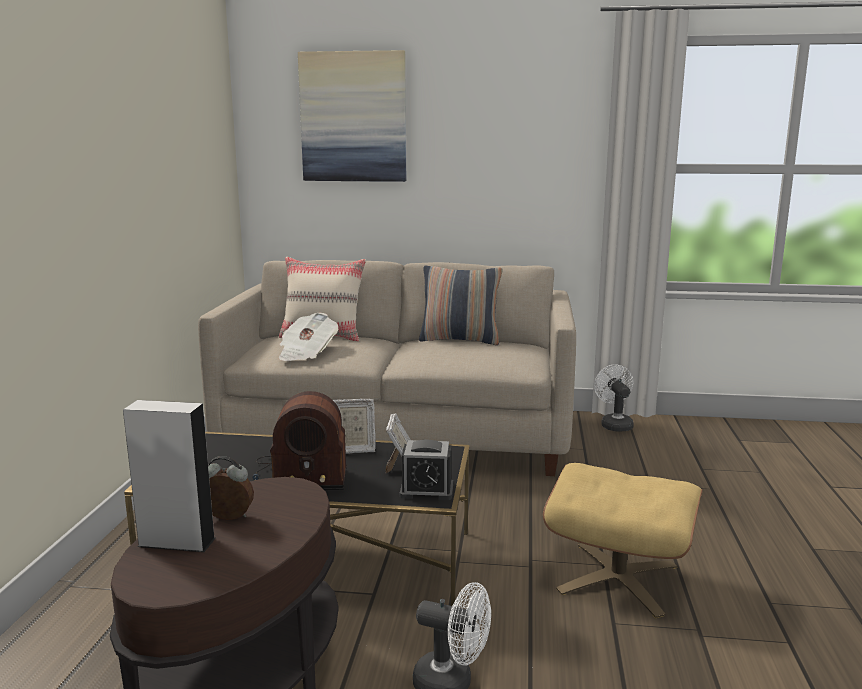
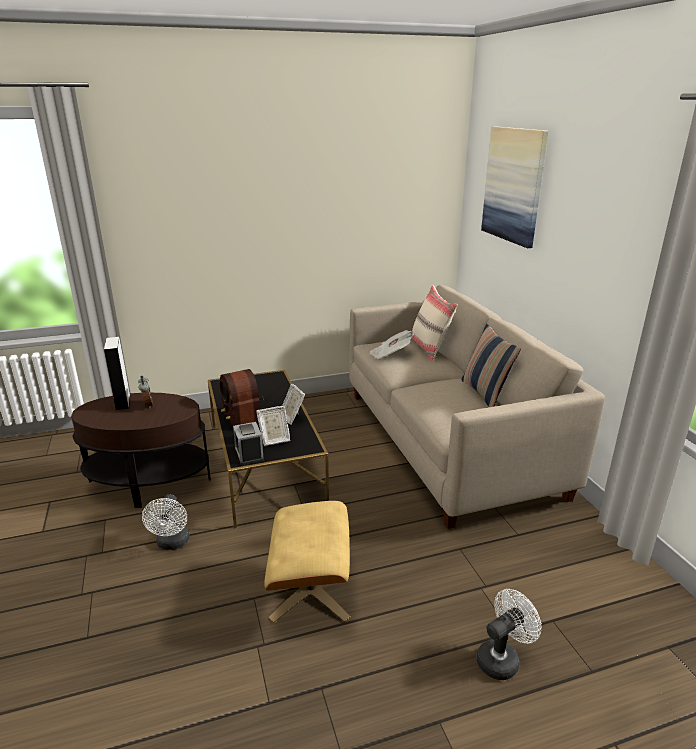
camera: 65 degrees right, 10 degrees up
(614, 424) = (597, 543): white fan -> white fan (502, 658)

